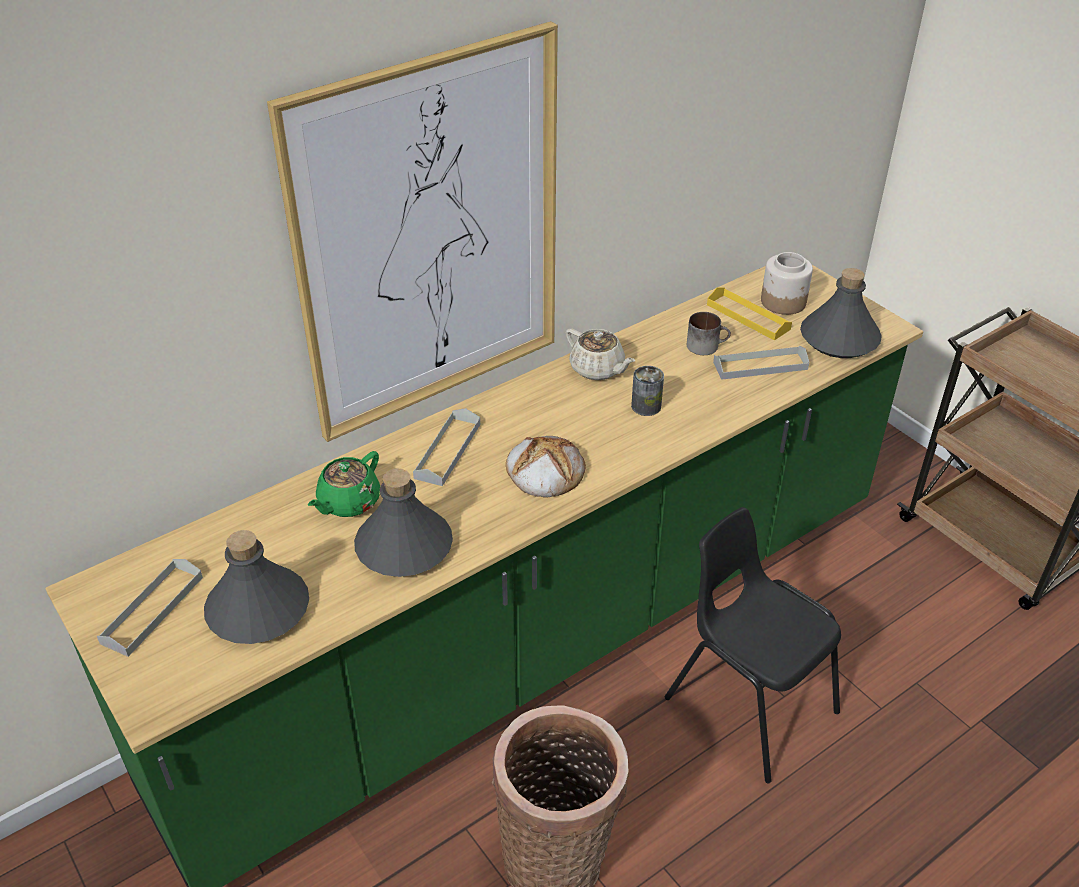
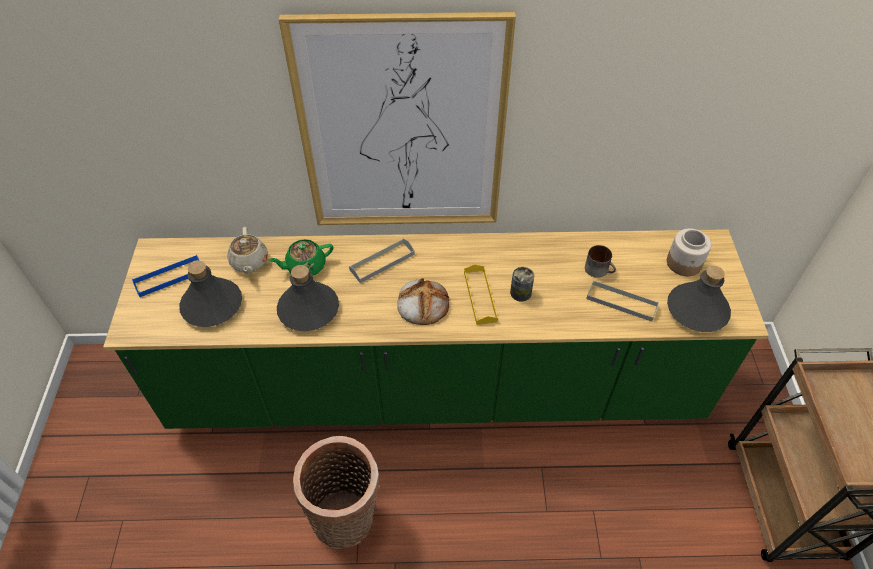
camera: 35 degrees right, 10 degrees up
(152, 610) = (169, 277): grey tray -> blue tray
(598, 369) = (514, 252): beige teapot -> beige teapot (249, 262)
(748, 317) = (648, 262): yellow tray -> yellow tray (480, 296)
(749, 704) = (521, 503): black chair -> none

